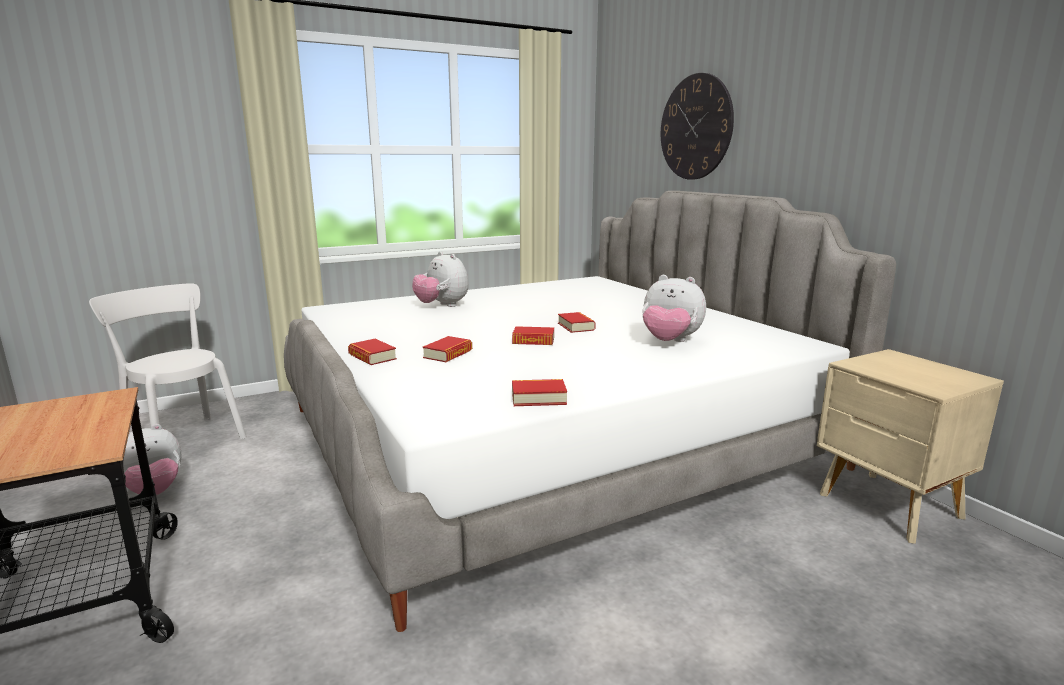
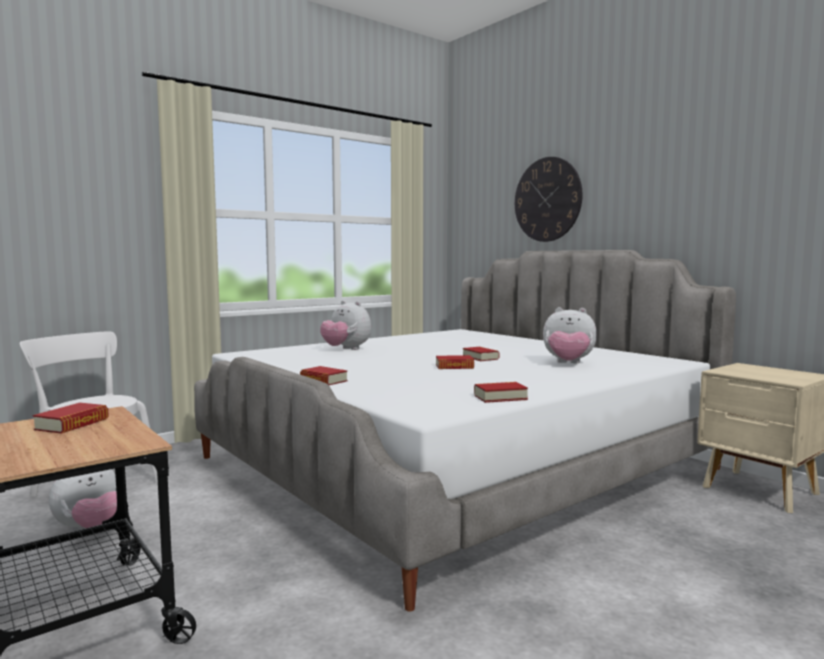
camera: 10 degrees left, 10 degrees down
(448, 354) = (390, 376): book -> book (72, 424)

